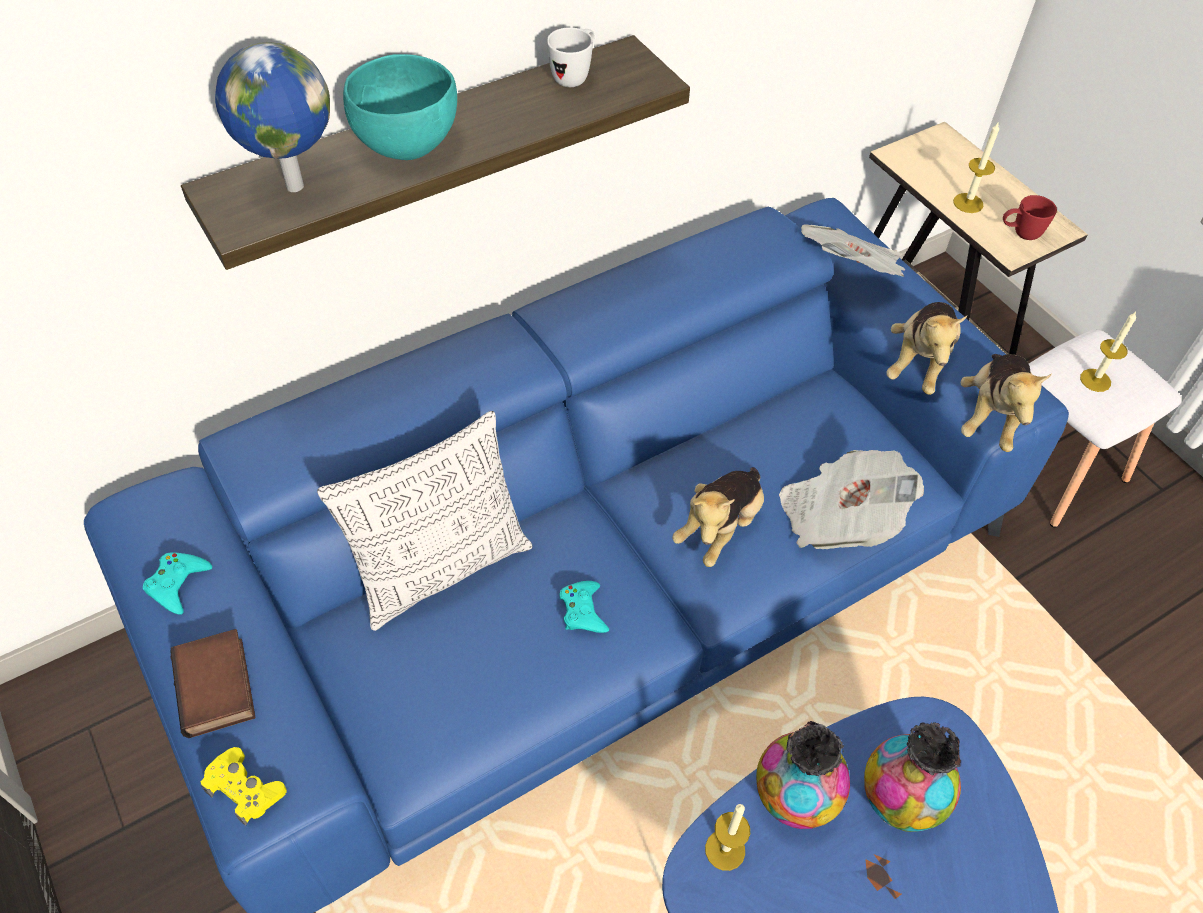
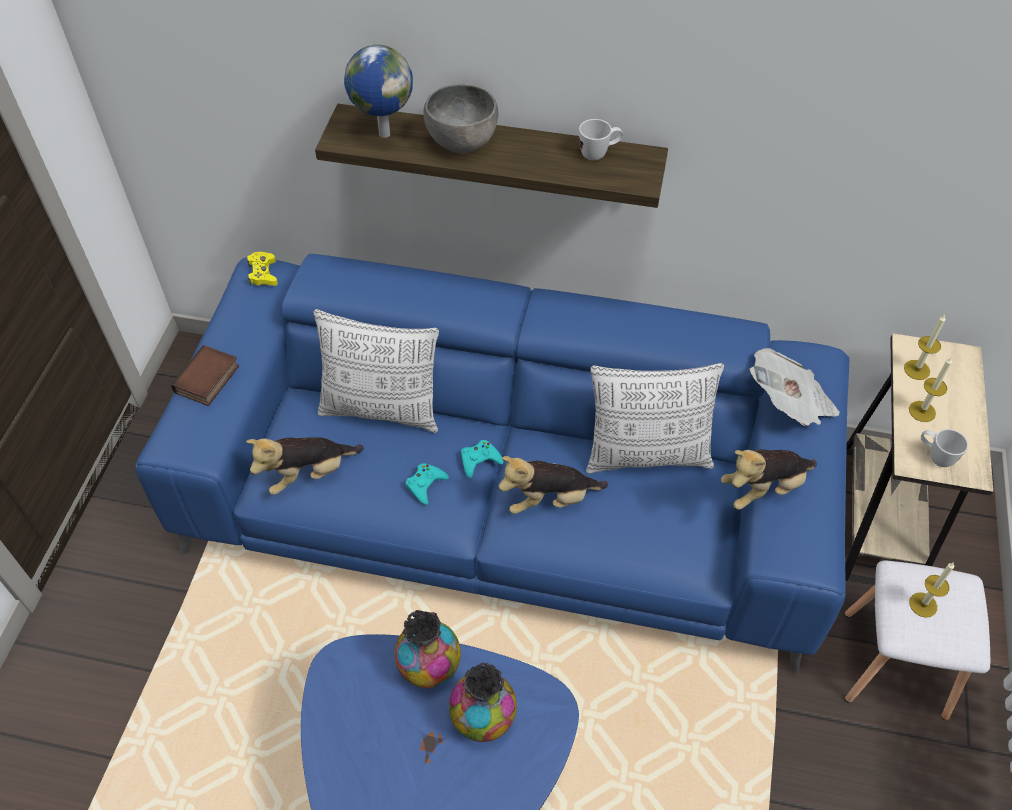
camera: 45 degrees right, 0 degrees up
(177, 584) = (240, 320): turquoise game controller -> turquoise game controller (479, 460)
(245, 789) = (173, 433): yellow game controller -> yellow game controller (263, 274)
(408, 145) = (463, 143): turquoise bowl -> grey bowl
(725, 850) = (368, 660): candle -> candle (916, 370)
(755, 416) = (647, 455): none -> pillow
(839, 517) = (627, 549): newspaper -> none
(990, 416) = (771, 554): plush toy -> plush toy (309, 474)
(1020, 234) = (935, 456): red mug -> white mug

